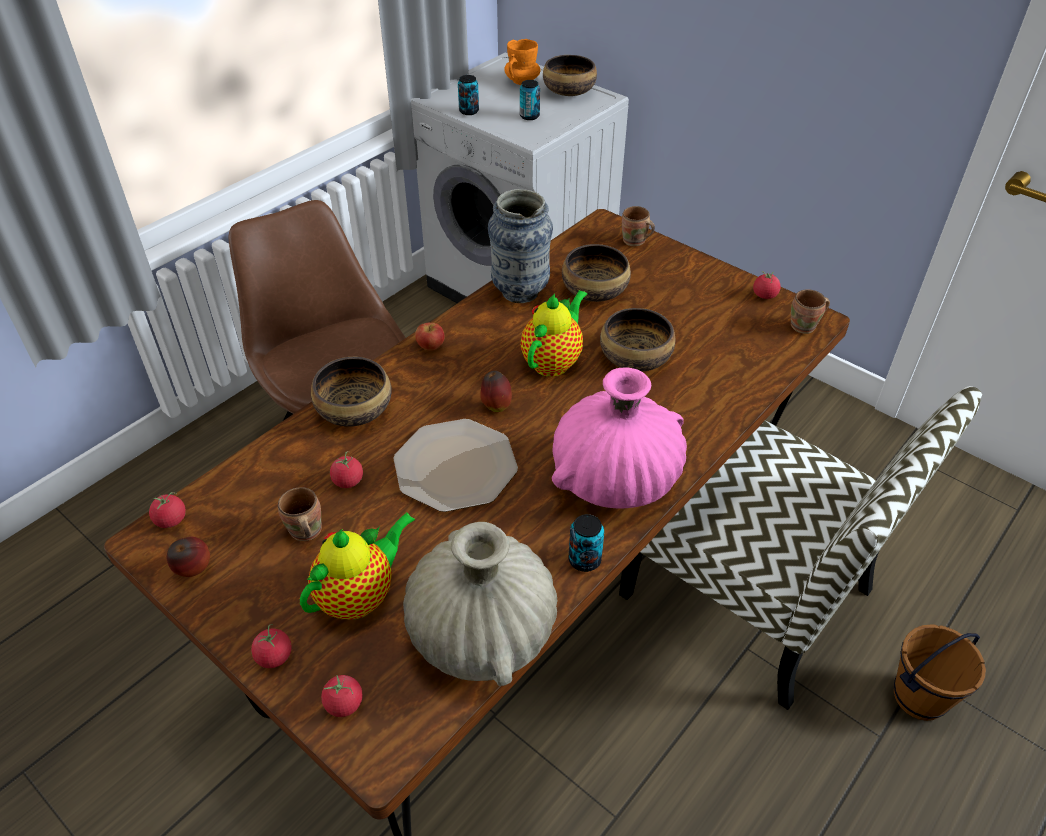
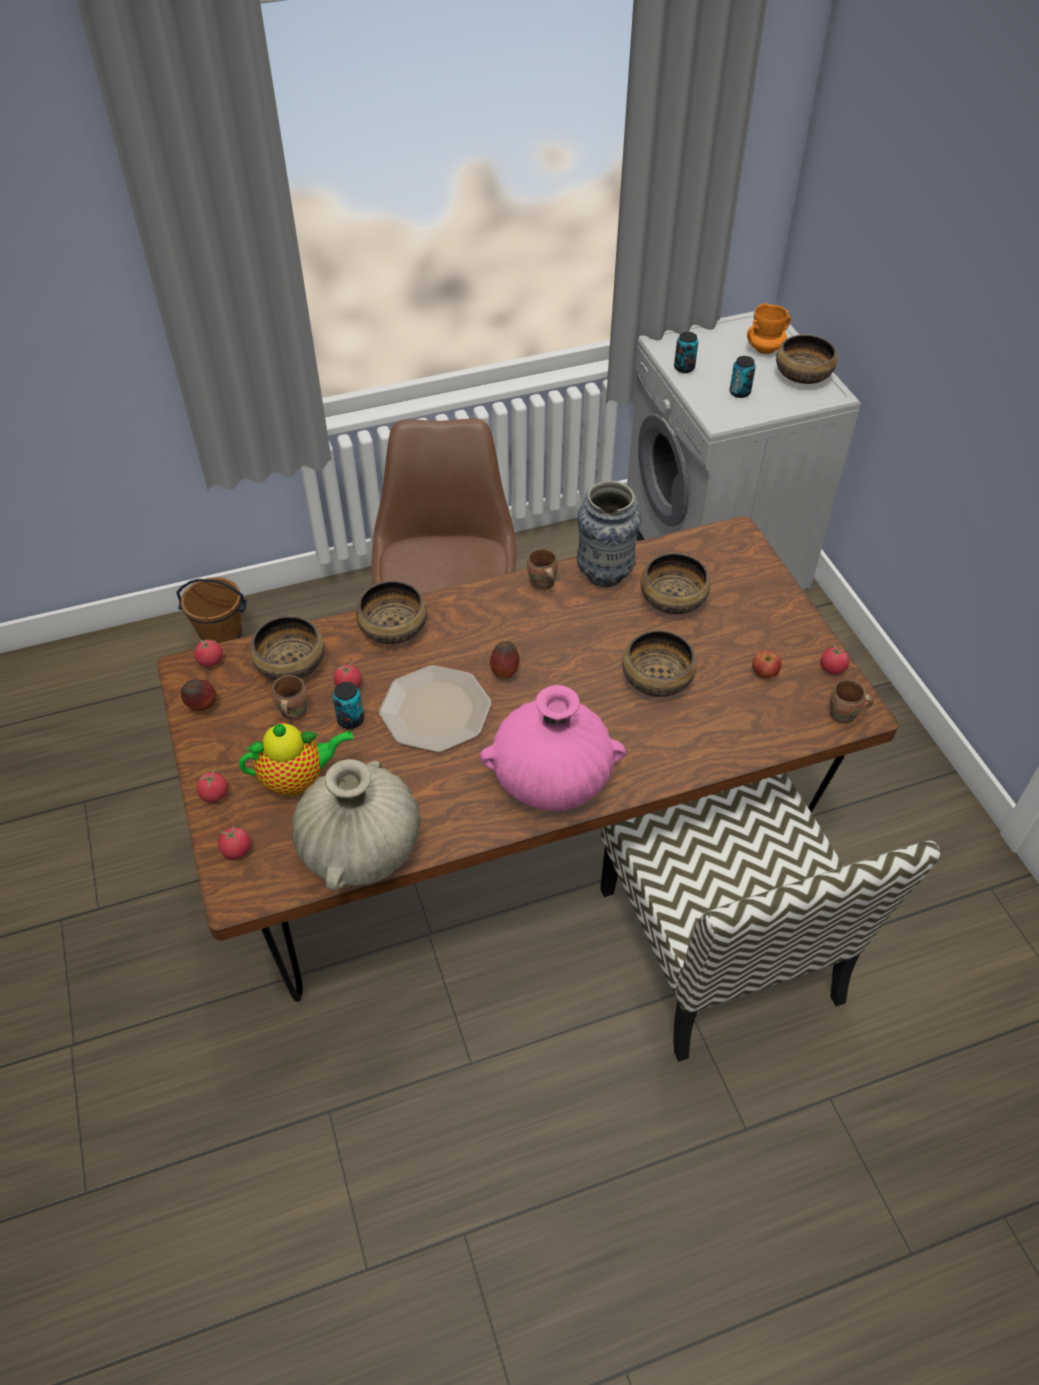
camera: 30 degrees right, 5 degrees up
(269, 485) = (291, 663): none -> bowl
(430, 346) = (491, 596): apple -> apple (764, 673)
(553, 361) = (583, 652): teapot -> none
(584, 560) = (476, 831): can -> can (351, 720)
(634, 242) = (751, 564): brown mug -> brown mug (541, 584)
(918, 696) = (811, 1116): brown bucket -> brown bucket (222, 637)

